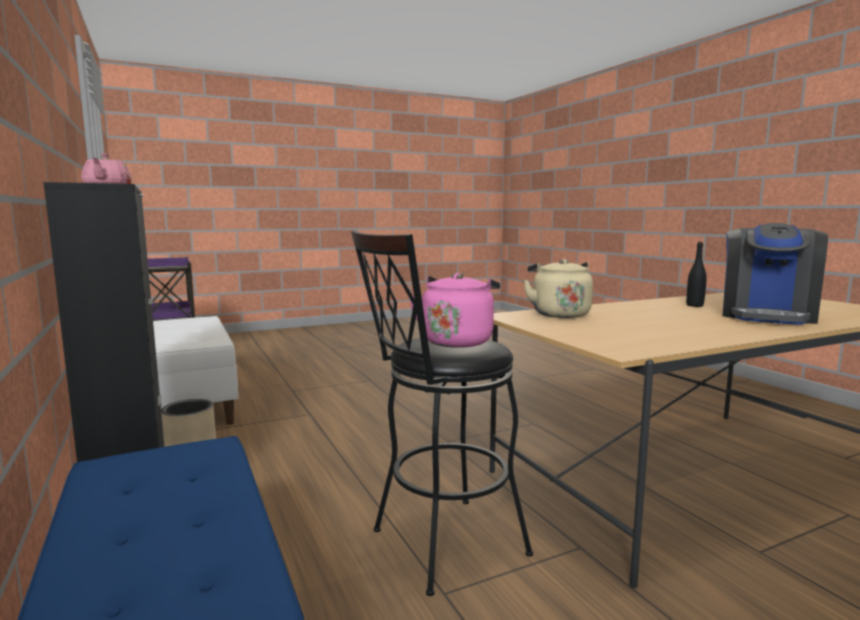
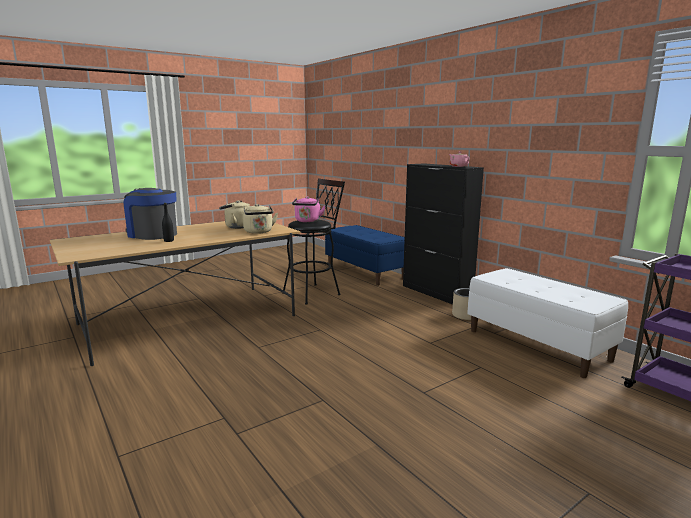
camera: 170 degrees right, 5 degrees up
(625, 326) = (237, 227): none -> beige kettle
(767, 316) = (152, 234): coffee machine -> coffee machine turned 75 degrees counterclockwise

